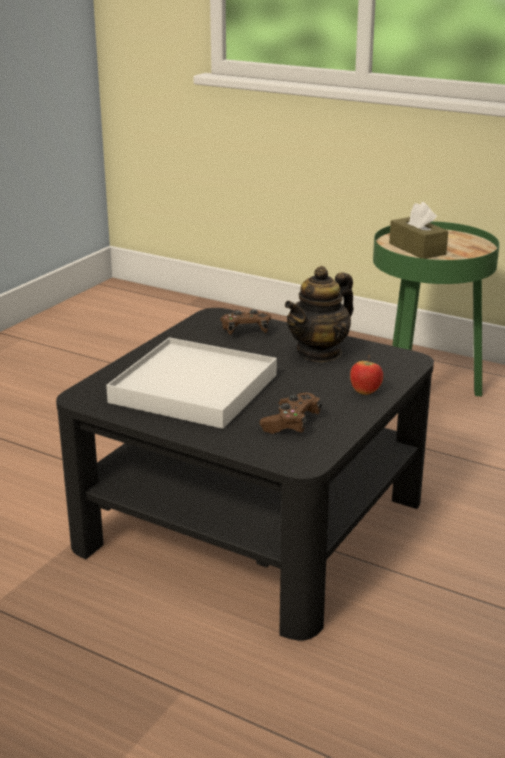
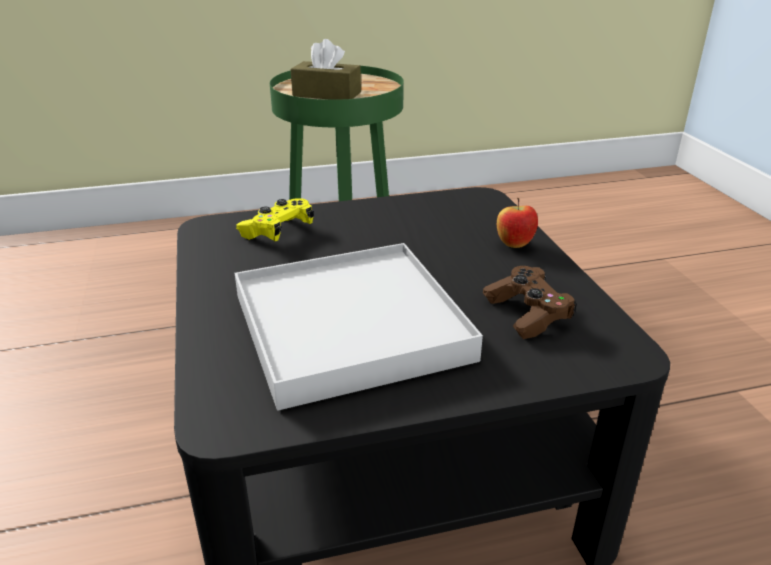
camera: 45 degrees left, 5 degrees up
(245, 331) = (277, 231): brown game controller -> yellow game controller
(319, 352) = (394, 223): teapot -> none

